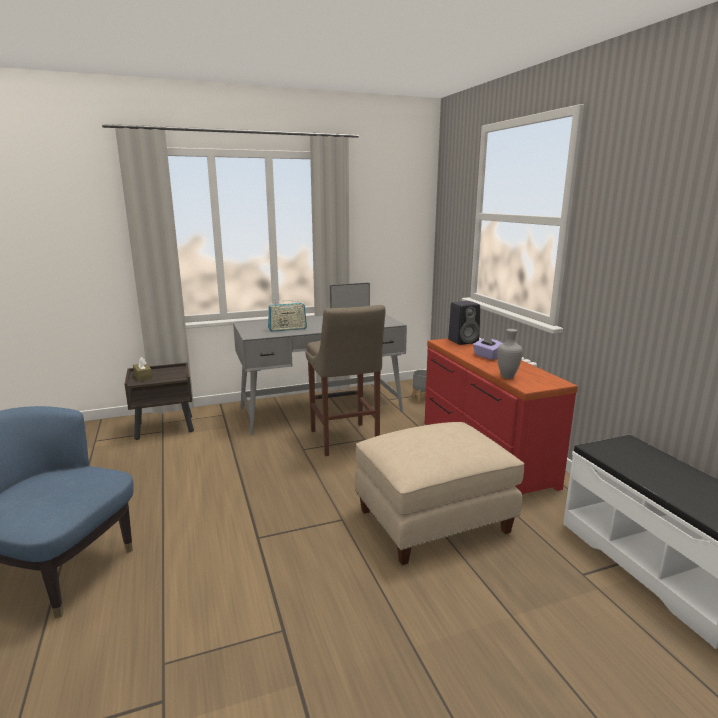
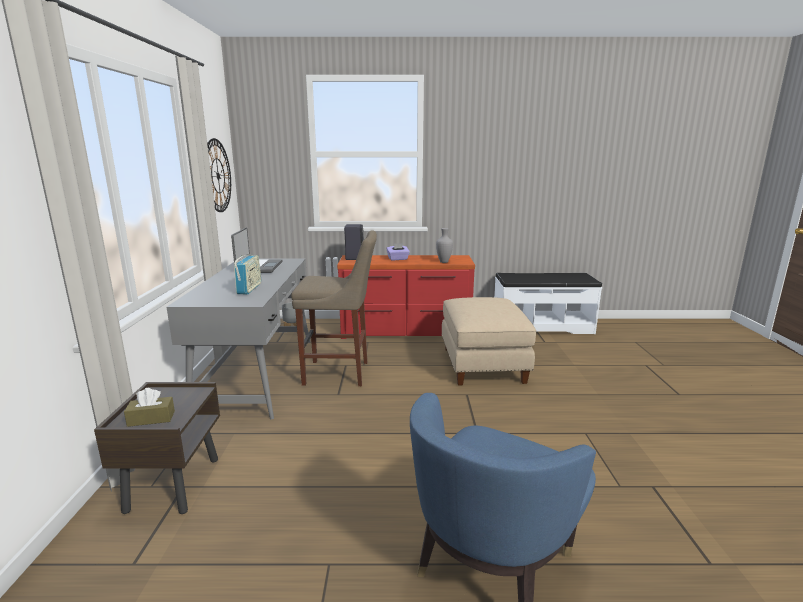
camera: 70 degrees left, 0 degrees up
(389, 233) = (217, 175): none -> wall clock

